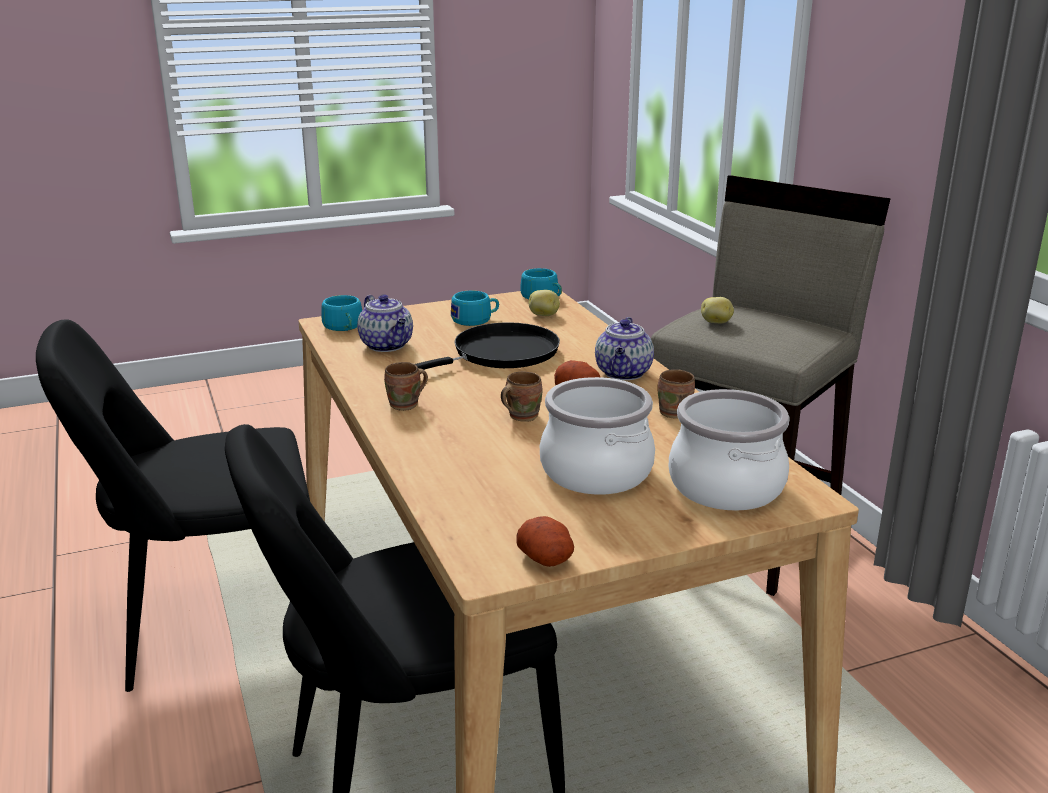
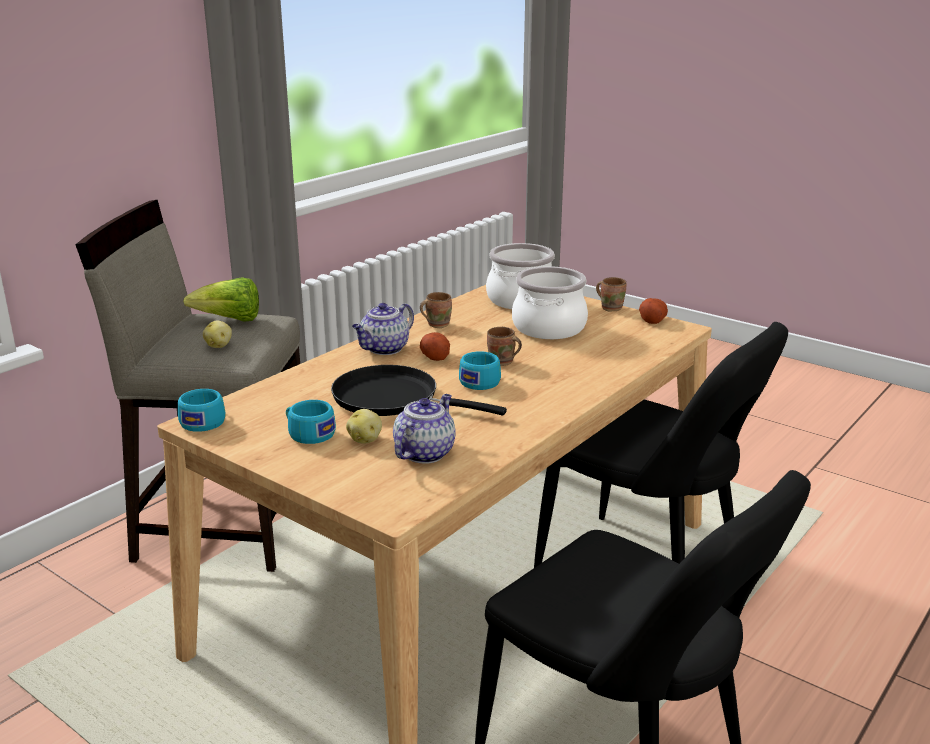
camera: 120 degrees left, 0 degrees up
(344, 327) = (396, 495): turquoise cup -> turquoise cup (482, 381)
(406, 405) = (538, 403): brown mug -> brown mug (611, 308)
(544, 315) = (266, 407): potato -> potato (365, 439)
(624, 373) = (384, 349): teapot -> teapot turned 150 degrees clockwise
(789, 334) = (230, 320): none -> lettuce

